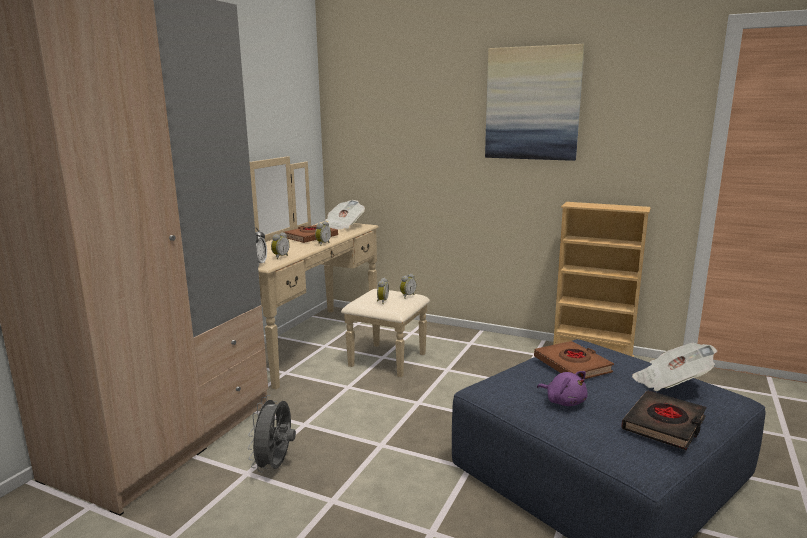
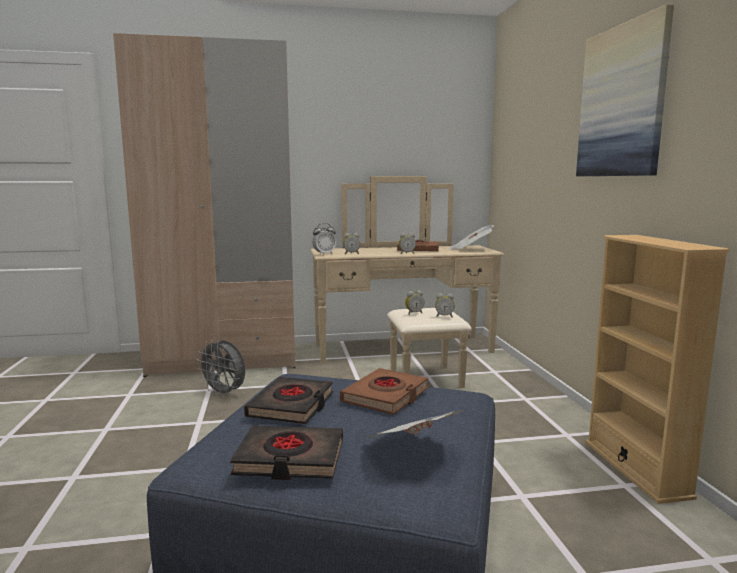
camera: 55 degrees right, 5 degrees down
(276, 466) = (224, 394): grey fan -> grey fan turned 120 degrees counterclockwise
(564, 401) = (292, 405): purple plush toy -> black book

